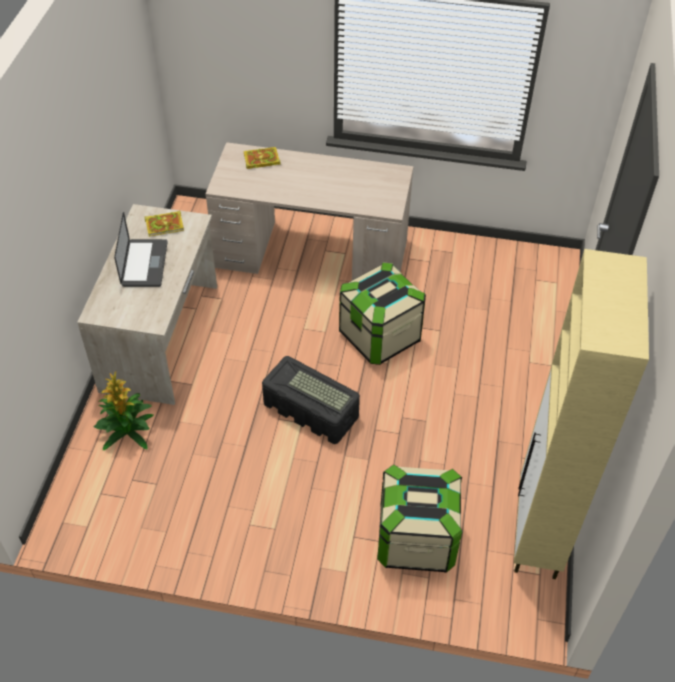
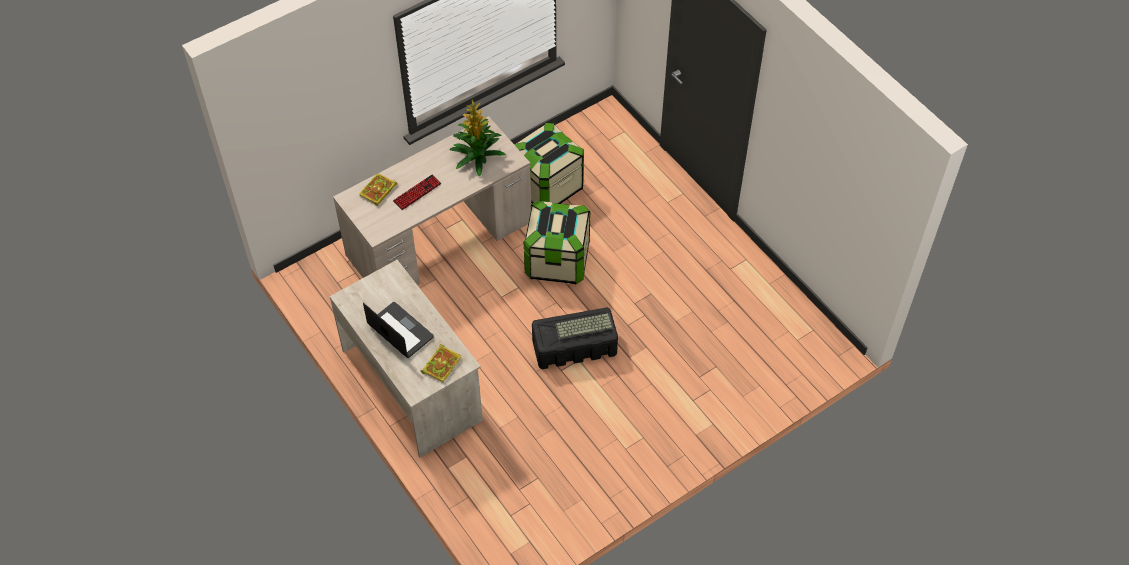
camera: 45 degrees left, 5 degrees up
(127, 430) = (473, 463): potted plant -> potted plant (476, 156)
(165, 225) = (375, 292): book -> book (441, 364)
(287, 180) = (417, 193): none -> keyboard
(416, 539) = (728, 370): storage box -> storage box (547, 186)
(537, 534) = (787, 308): beige cabinet -> none

